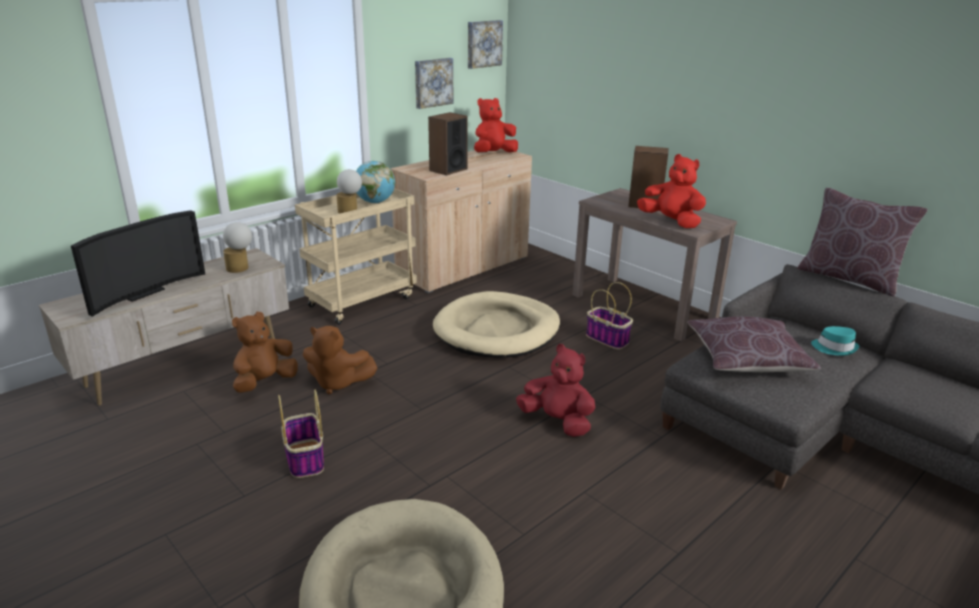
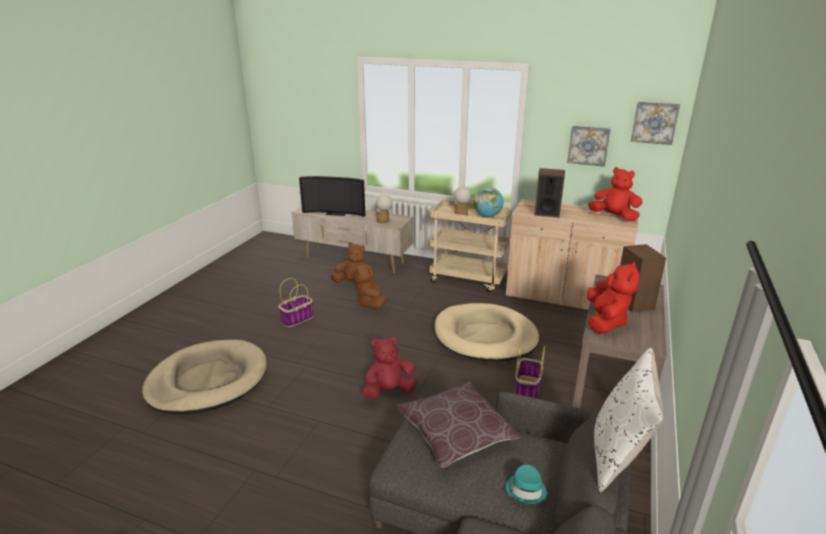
camera: 65 degrees right, 0 degrees up
(557, 421) = (389, 391): red plush toy -> red plush toy turned 120 degrees counterclockwise
(848, 278) = (618, 454): brown pillow -> white pillow

